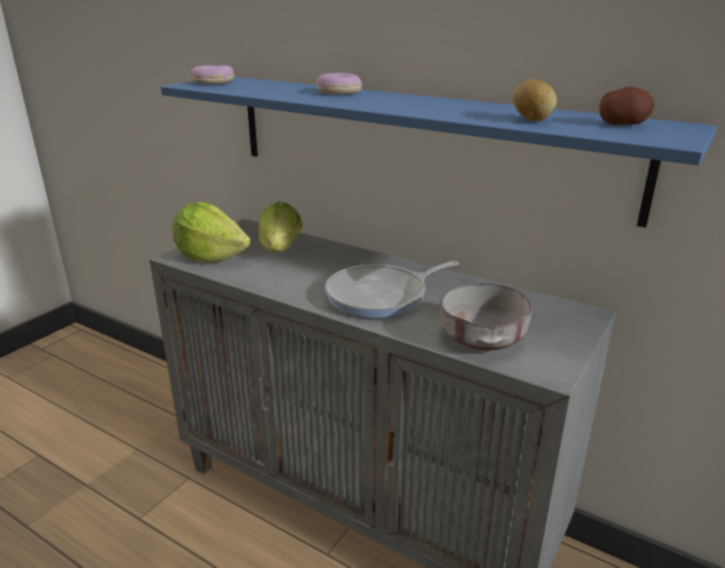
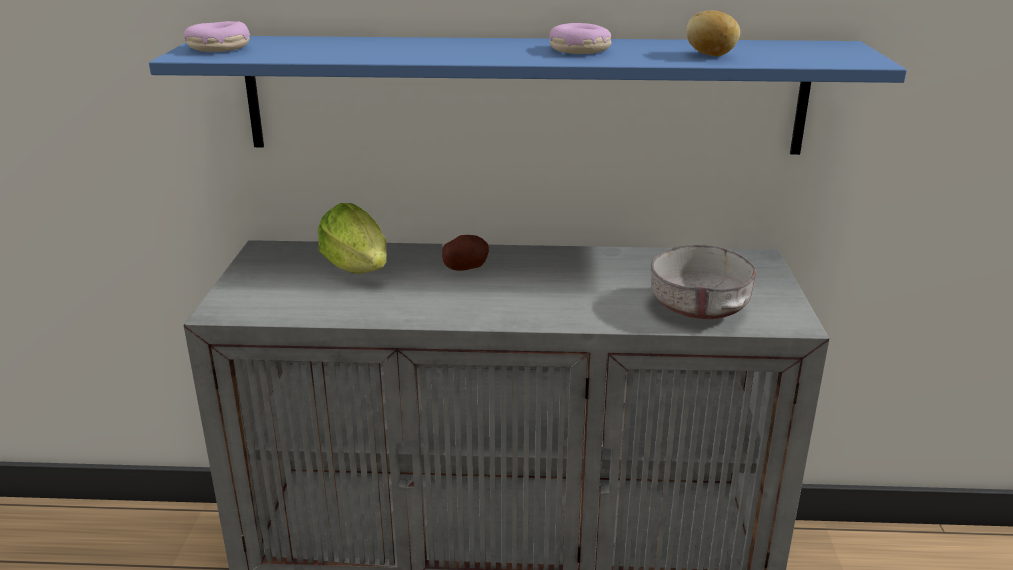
camera: 30 degrees left, 0 degrees up
(211, 257) = (273, 299): lettuce -> none
(338, 92) = (426, 45): donut -> donut (579, 50)
(381, 296) = (547, 293): frying pan -> none
(622, 124) = (794, 50): potato -> potato (465, 267)

